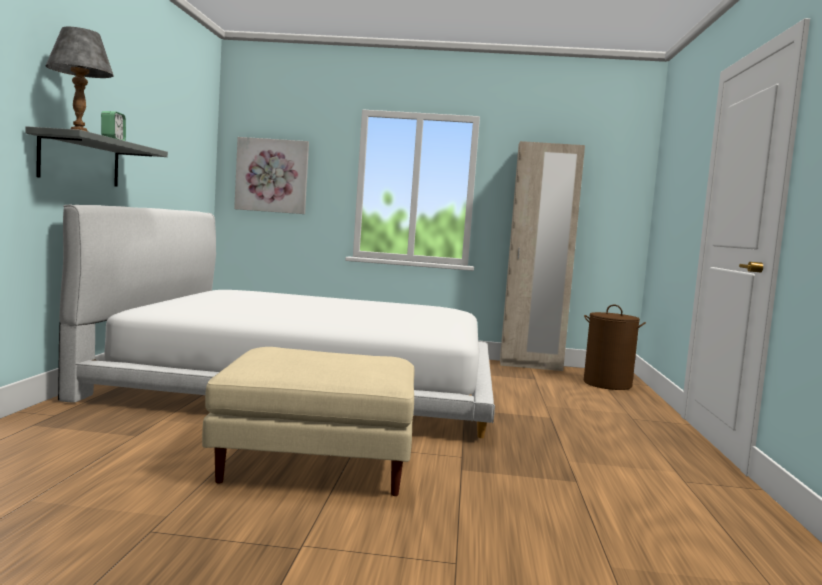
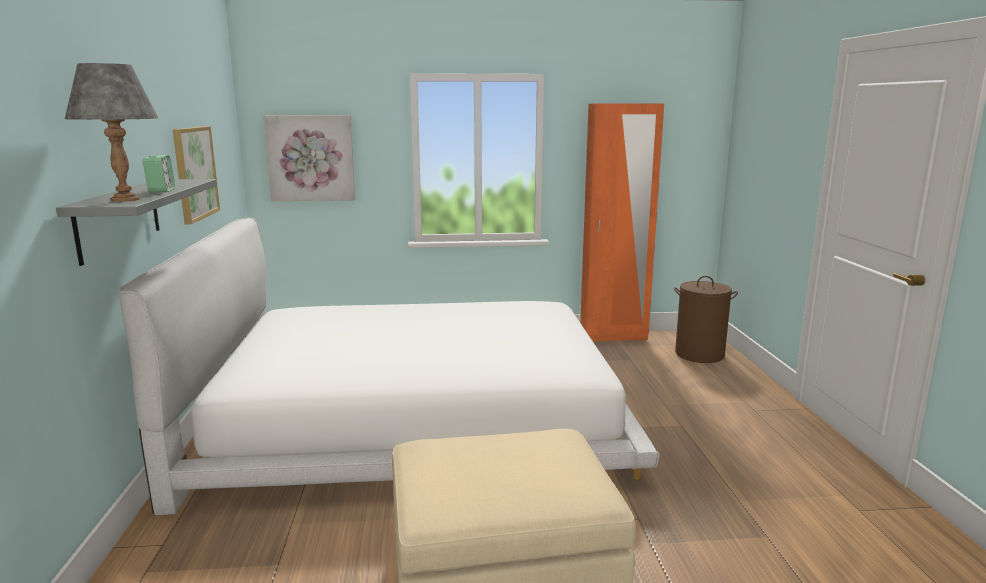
camera: 10 degrees left, 10 degrees up
(162, 160) = (194, 173): none -> picture
(530, 366) = (613, 336): beige wardrobe -> orange wardrobe

